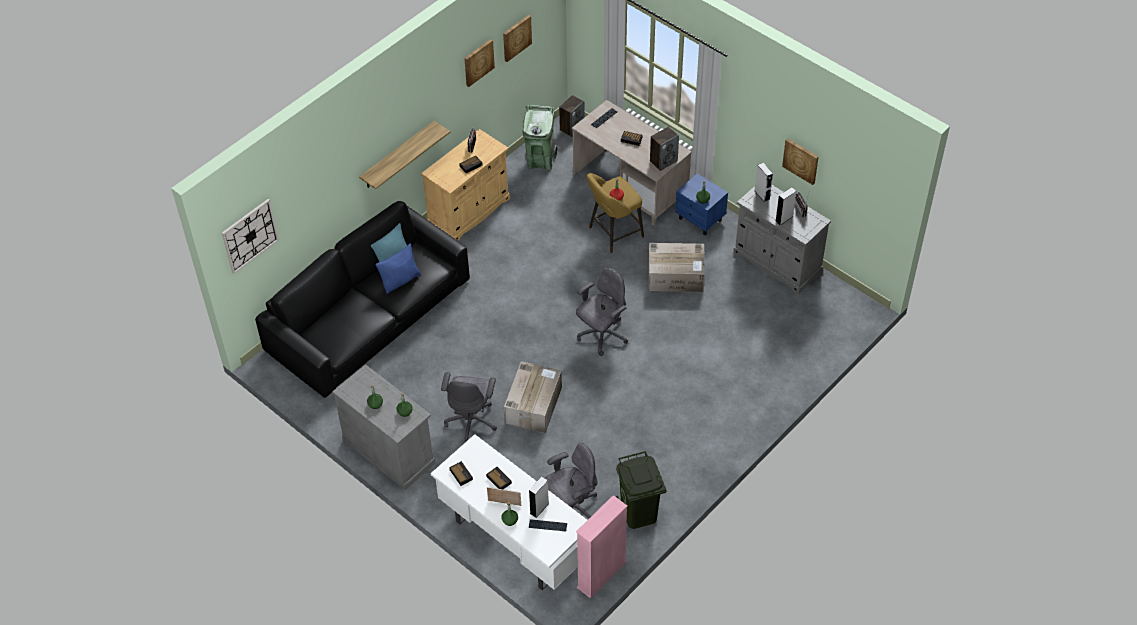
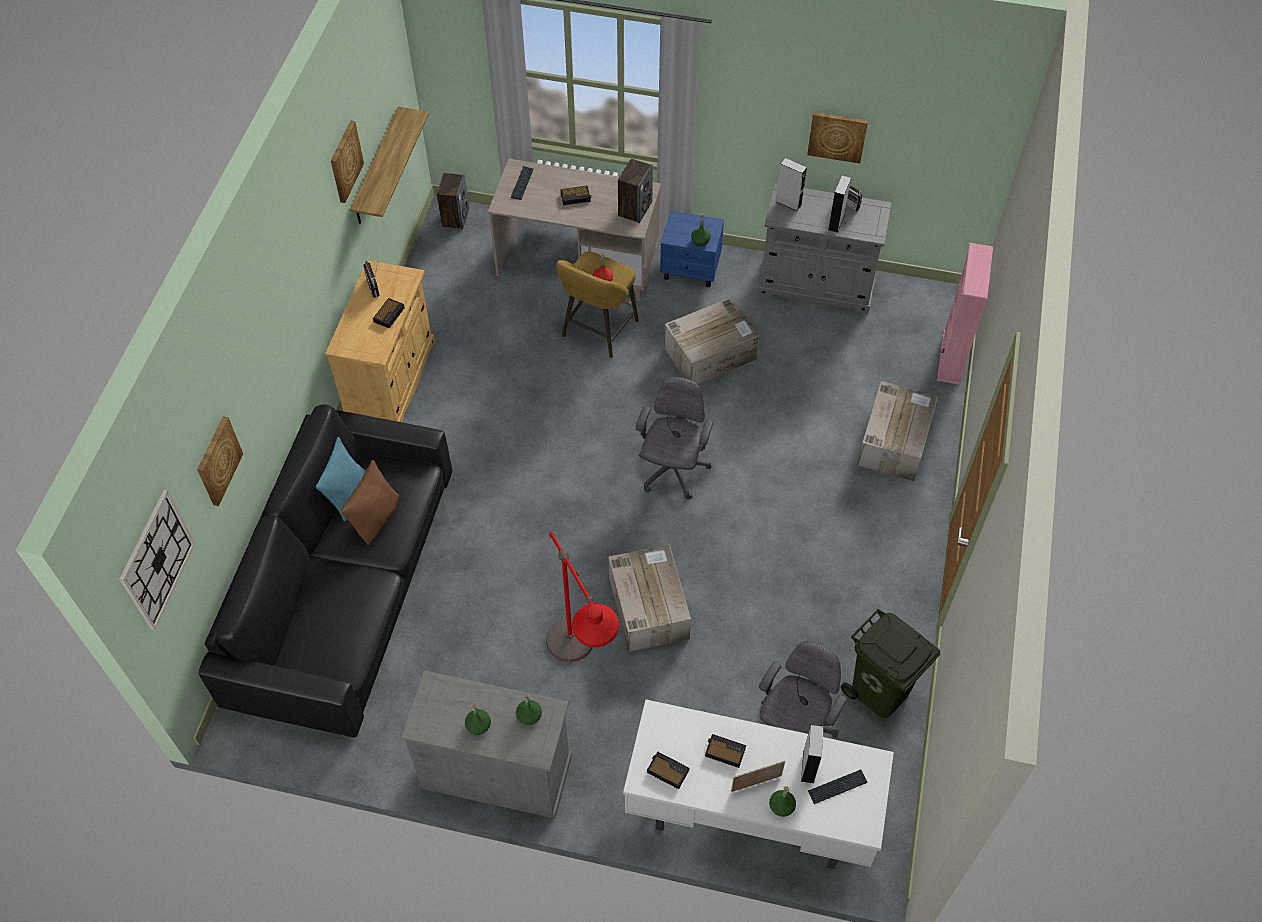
camera: 30 degrees left, 5 degrees up
(398, 155) = (294, 341): shelf -> shelf (376, 168)
(400, 280) = (376, 517): blue pillow -> brown pillow
(472, 420) = (581, 669): grey office chair -> red floor lamp
(516, 37) = (374, 109): picture -> picture (218, 460)
(540, 161) = (443, 276): green trash can -> none
(601, 575) = (894, 804): pink bookcase -> pink bookcase (951, 357)
(756, 377) = (894, 441): none -> cardboard box

